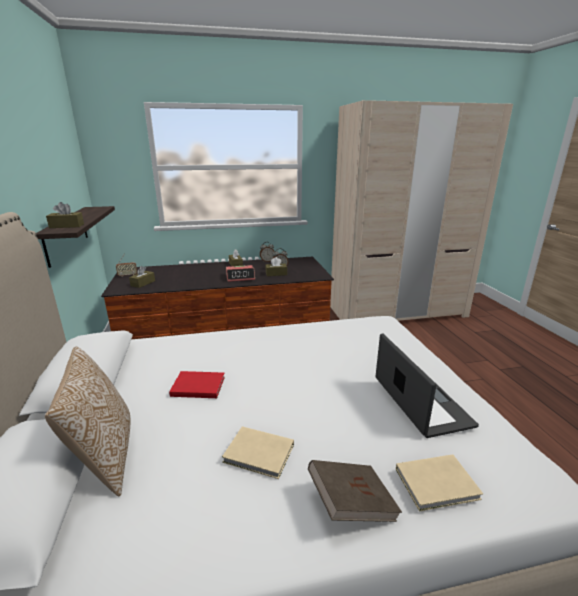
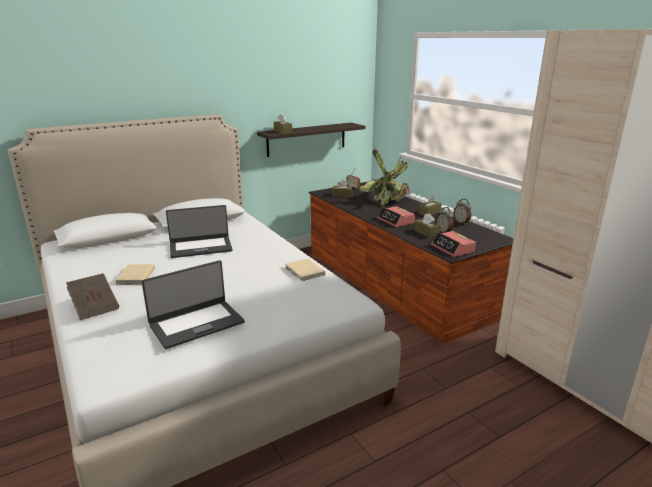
camera: 70 degrees right, 0 degrees up
(105, 457) = (134, 243): pillow -> none
(185, 270) = (387, 200): none -> potted plant
(197, 386) = (200, 247): red book -> laptop
(313, 273) = (452, 249): none -> alarm clock
(439, 484) = (104, 332): beige book -> beige book (304, 271)

